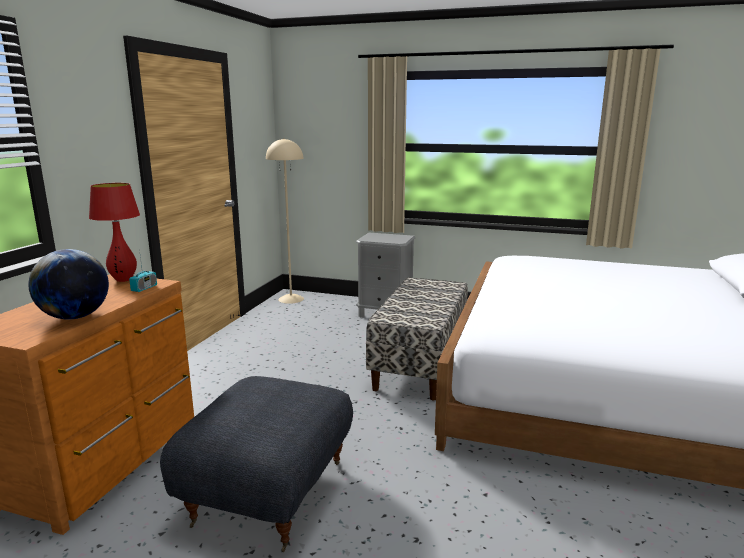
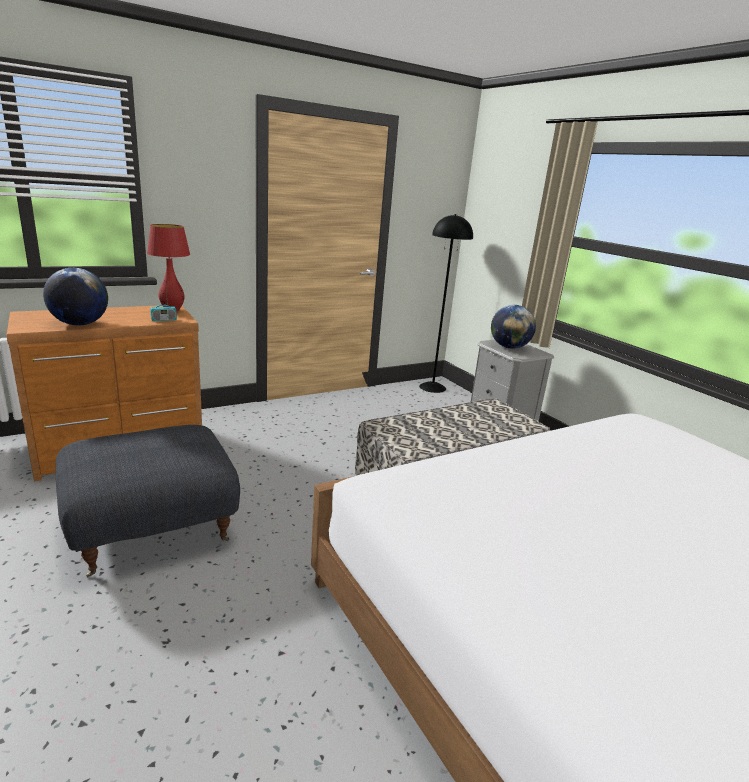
camera: 40 degrees right, 5 degrees up
(291, 299) = (432, 387): beige floor lamp -> black floor lamp
(383, 238) = (509, 347): none -> globe

